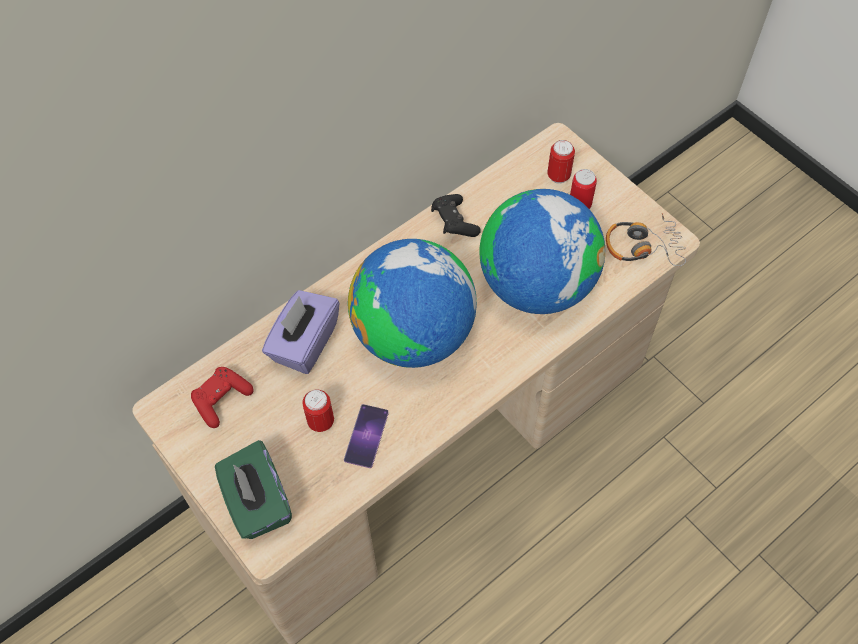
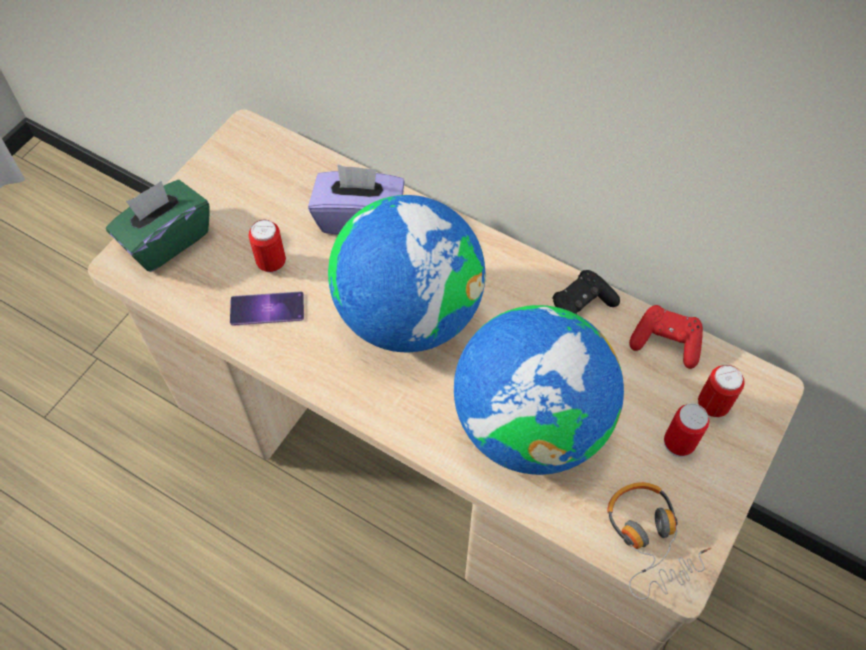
camera: 70 degrees right, 0 degrees up
(221, 400) = (270, 172): red game controller -> red game controller (666, 342)

